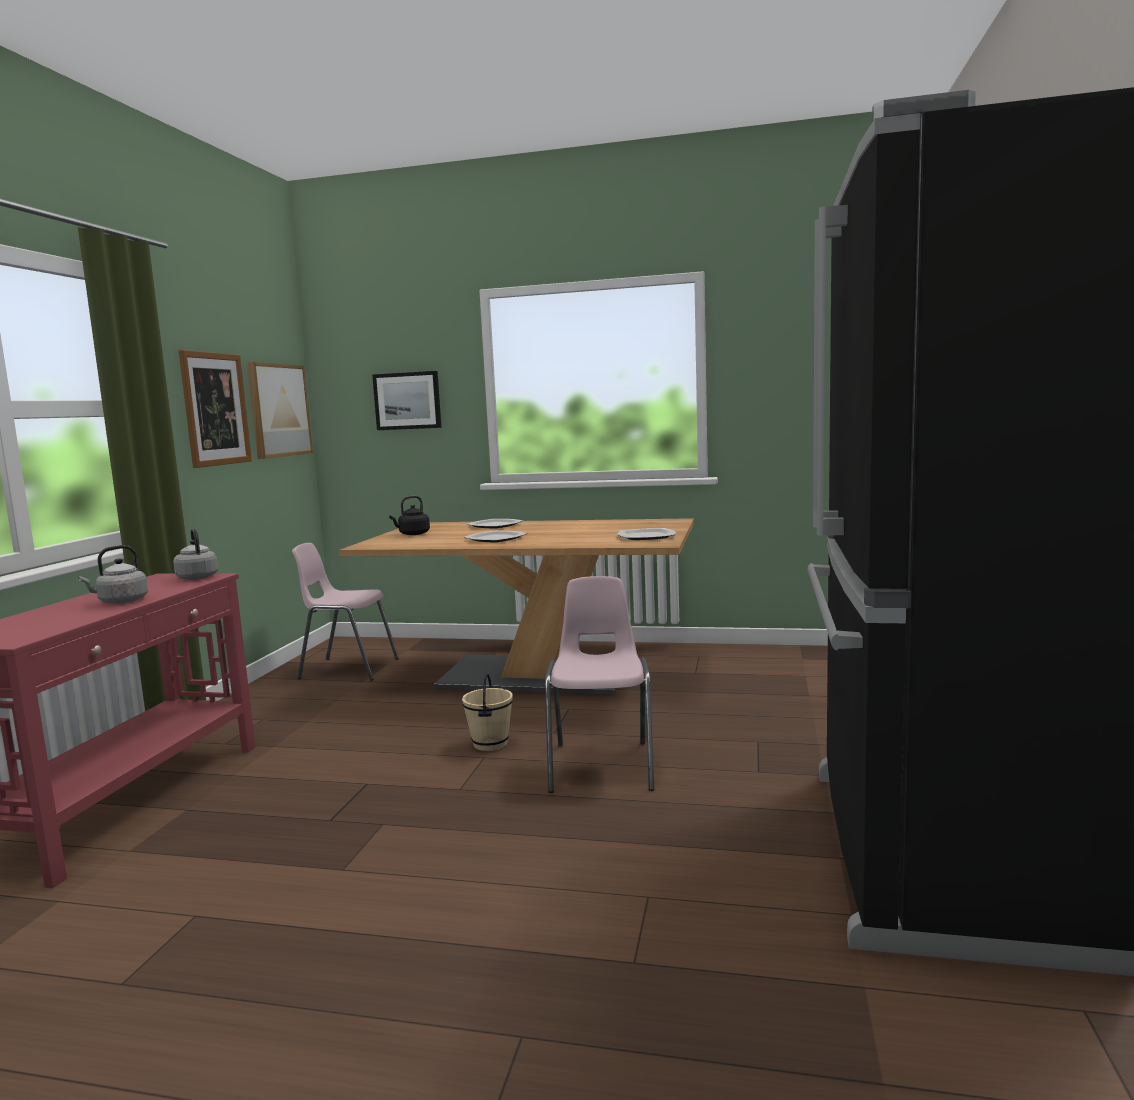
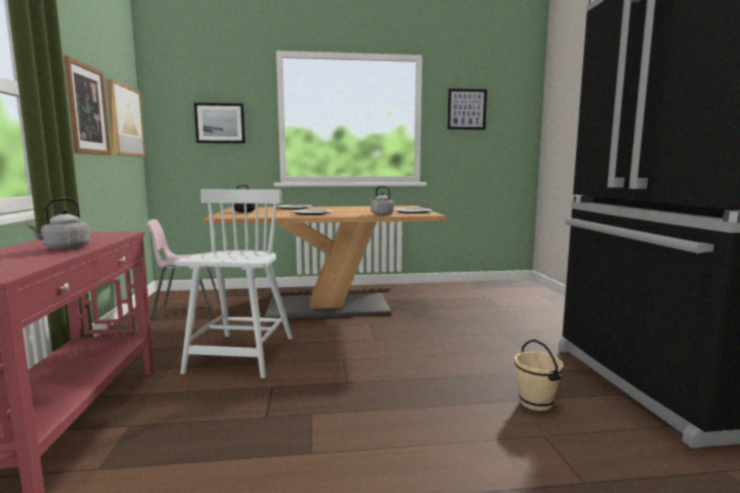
camera: 20 degrees left, 0 degrees up
(197, 577) = (111, 233): grey kettle -> grey kettle (381, 214)
(364, 738) = (241, 356): none -> white chair
(491, 744) = (340, 350): beige bucket -> beige bucket (536, 403)
(602, 765) = (427, 356): pink chair -> none
(786, 353) = (466, 109): none -> picture

